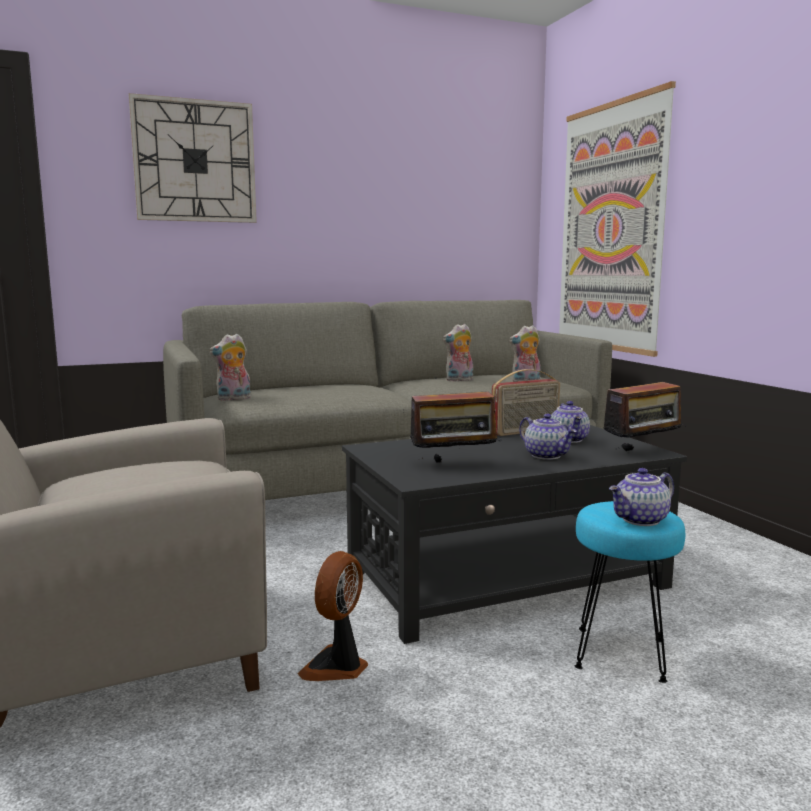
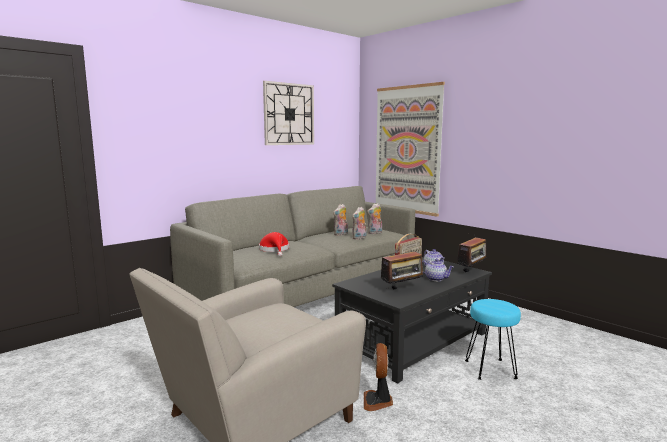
camera: 20 degrees left, 0 degrees up
(195, 161) = (184, 113): wall clock -> wall clock (289, 114)
(233, 399) = (236, 259): plush toy -> plush toy (359, 238)
(312, 392) = (275, 250): none -> red hat
(641, 520) = (503, 308): teapot -> none

